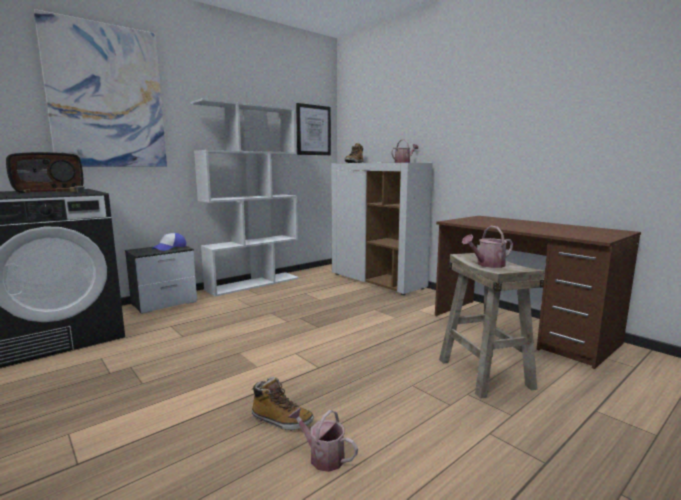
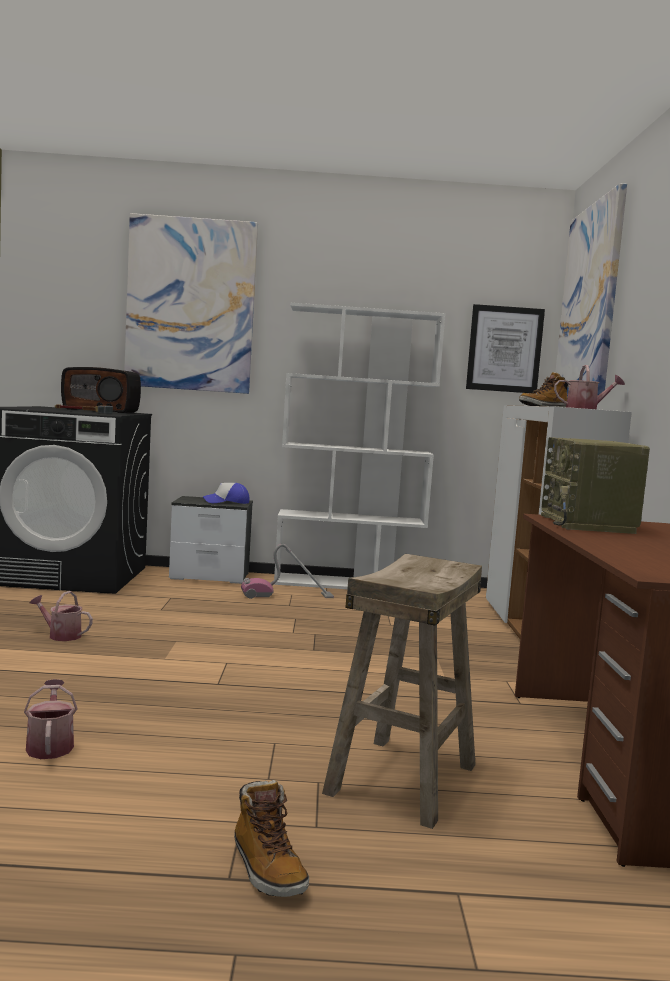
camera: 40 degrees right, 5 degrees down
(237, 301) = (287, 595): none -> vacuum cleaner
(281, 420) = (82, 706): boot -> boot (267, 869)
(369, 103) = (589, 301): none -> picture
(475, 222) = (588, 524): none -> radio
(487, 265) = (402, 573): watering can -> watering can (61, 635)

